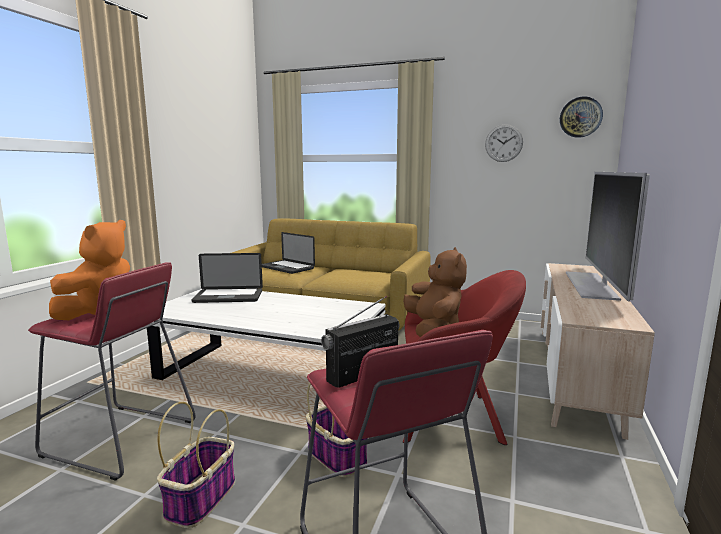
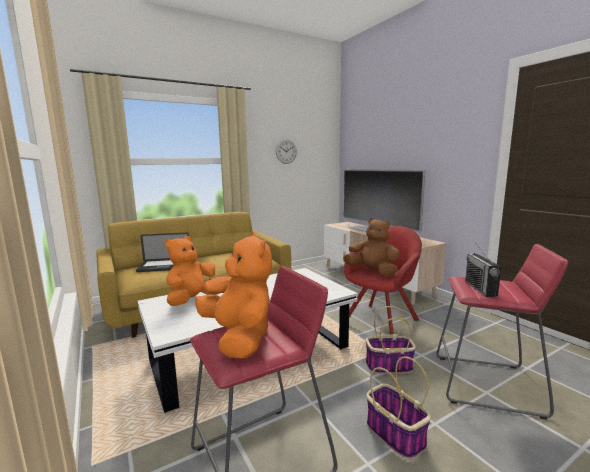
camera: 50 degrees left, 0 degrees up
(228, 297) = (192, 301): laptop -> orange plush toy
(580, 117) = (322, 137): wall clock -> none

